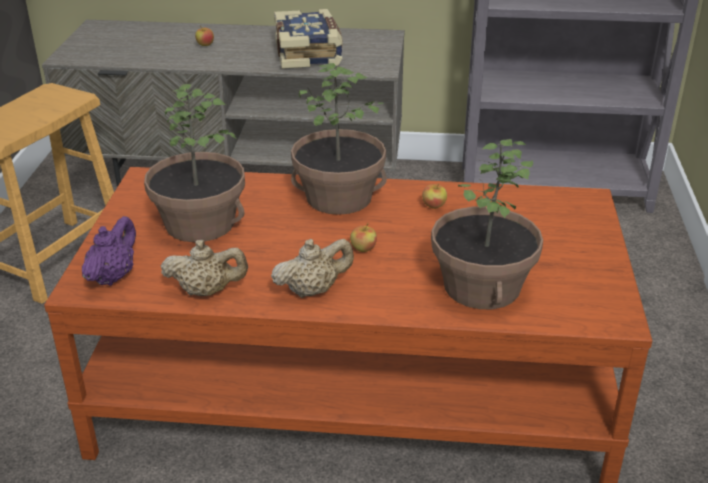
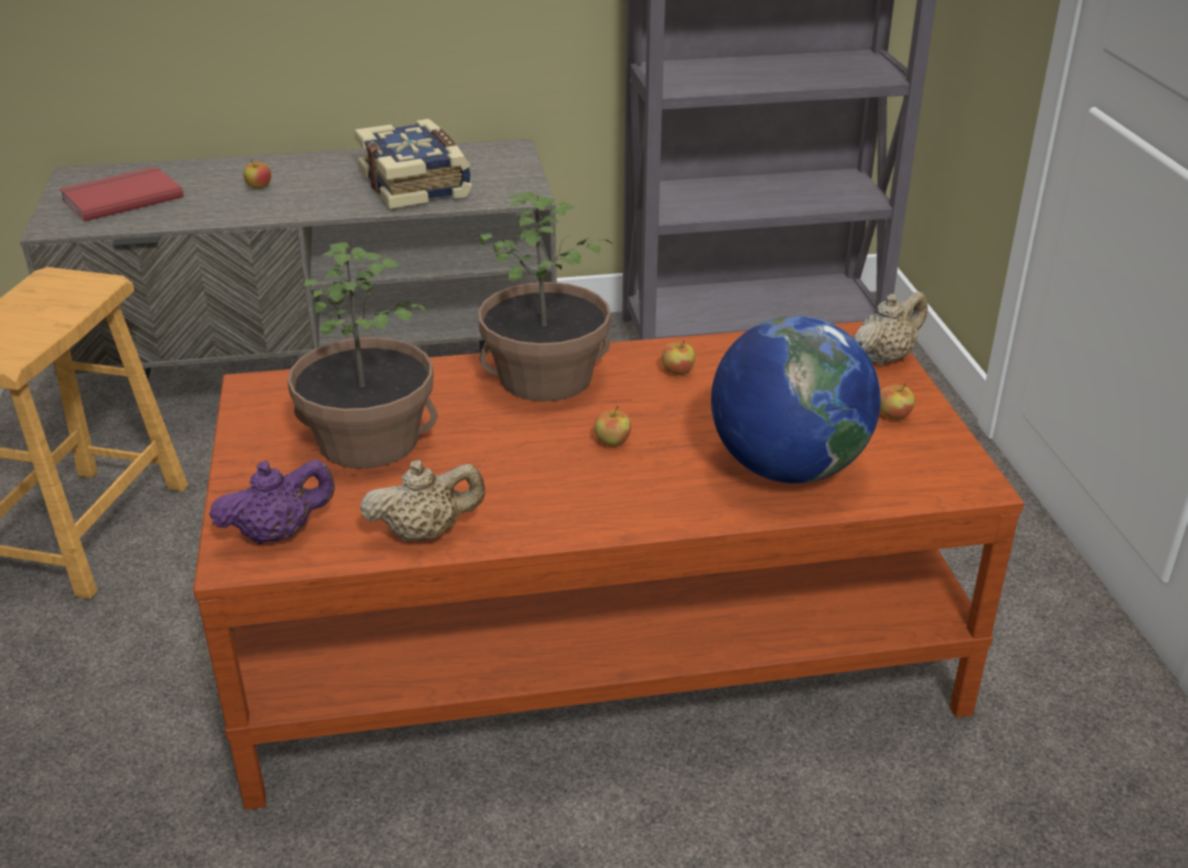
camera: 15 degrees left, 0 degrees up
(113, 276) = (278, 533): purple teapot -> purple teapot turned 60 degrees clockwise
(116, 43) = (121, 197): none -> red book
(313, 290) = (572, 508): beige teapot -> beige teapot (885, 357)
(480, 286) = (787, 468): potted plant -> globe
(580, 260) = (894, 416): none -> apple

